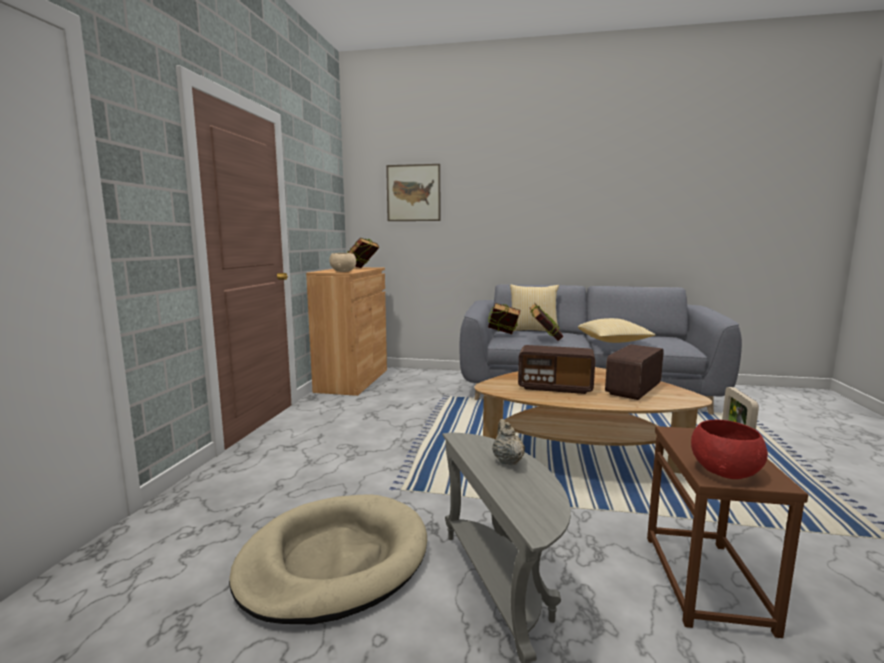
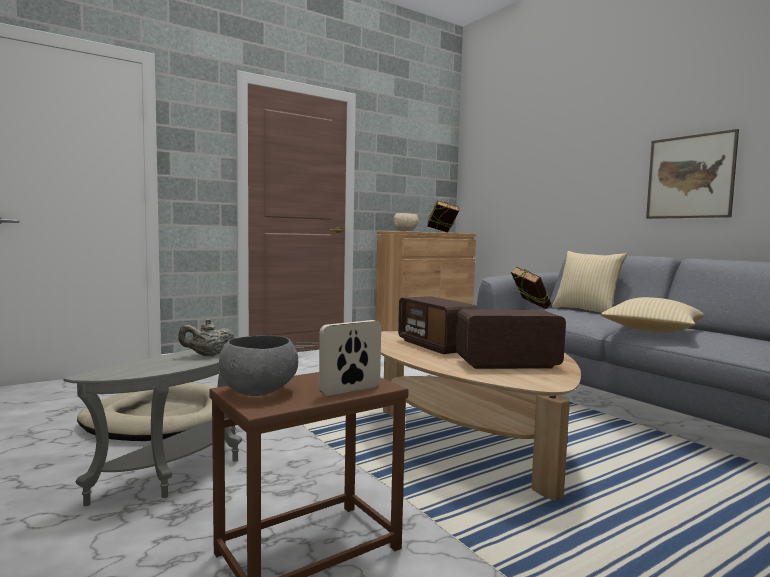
camera: 45 degrees right, 5 degrees down
(413, 193) = (511, 154): picture -> picture (690, 177)
(507, 460) = (207, 355): beige teapot -> beige teapot turned 150 degrees counterclockwise
(545, 339) = (566, 316): book -> none
(724, 471) = (260, 392): red bowl -> grey bowl

